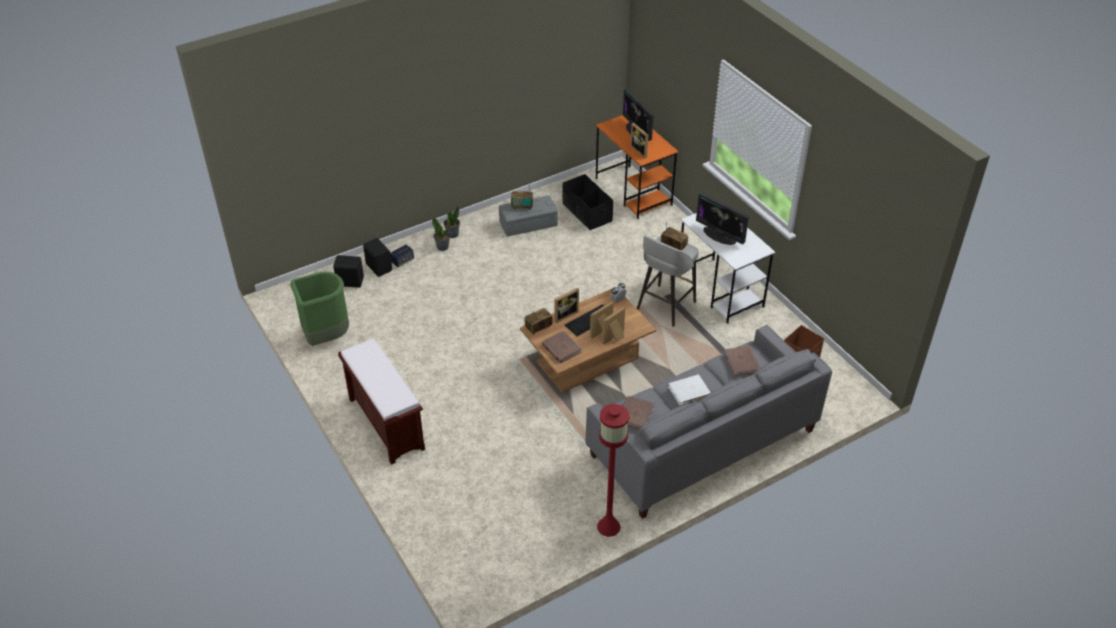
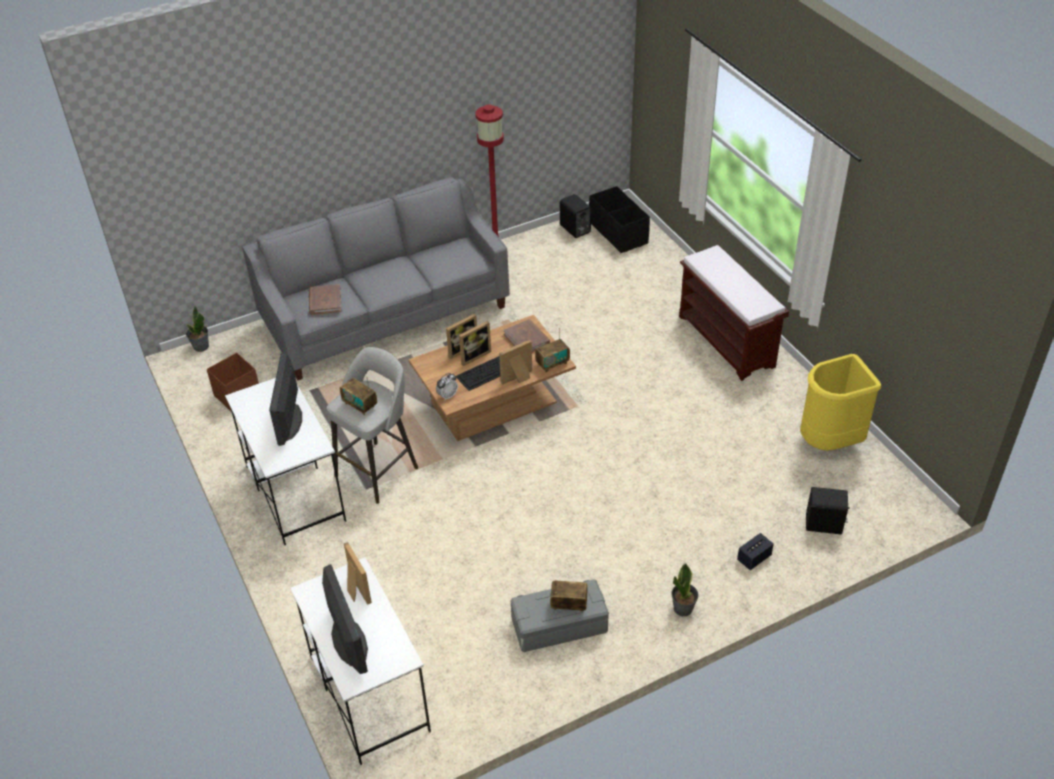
camera: 175 degrees left, 0 degrees up
(326, 337) = (829, 442): green trash can -> yellow trash can
(379, 267) = (787, 548): black speaker -> black speaker (574, 229)
(442, 246) = (696, 583): potted plant -> potted plant (201, 346)
(587, 212) = (459, 646): black storage box -> black storage box (618, 232)
(633, 192) = (368, 692): orange desk -> white desk
(635, 414) = (457, 256): brown book -> none
(689, 392) = (394, 274): white book -> none
(720, 235) = (289, 421): monitor -> monitor turned 135 degrees counterclockwise

